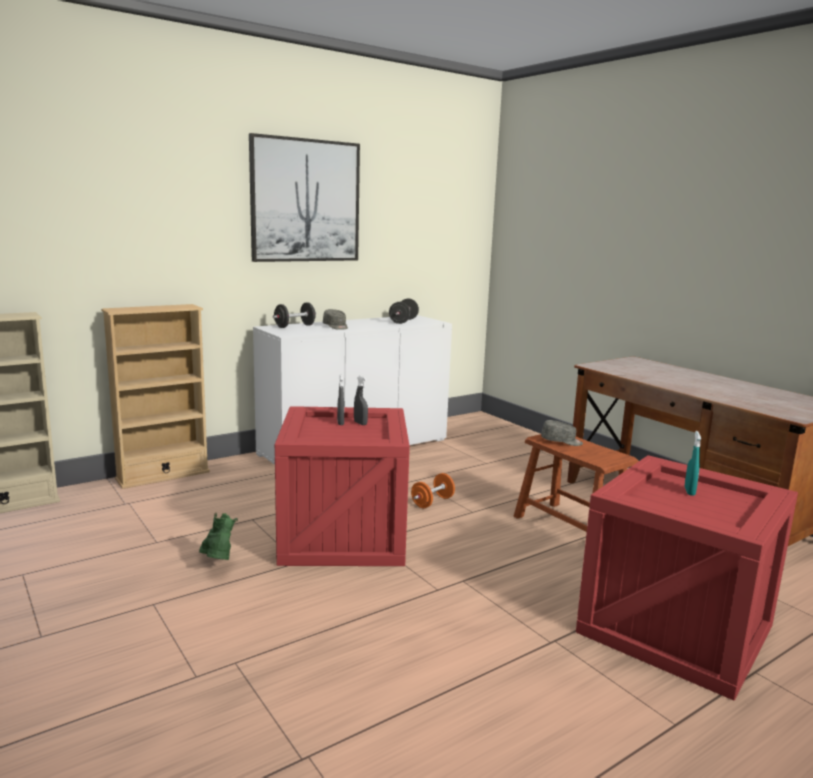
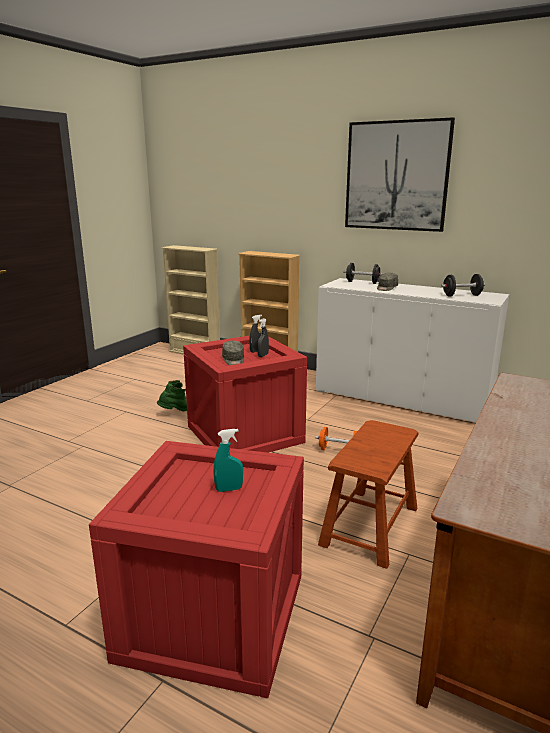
camera: 65 degrees right, 5 degrees up
(561, 441) = (380, 435): grey cap -> grey cap (233, 360)

